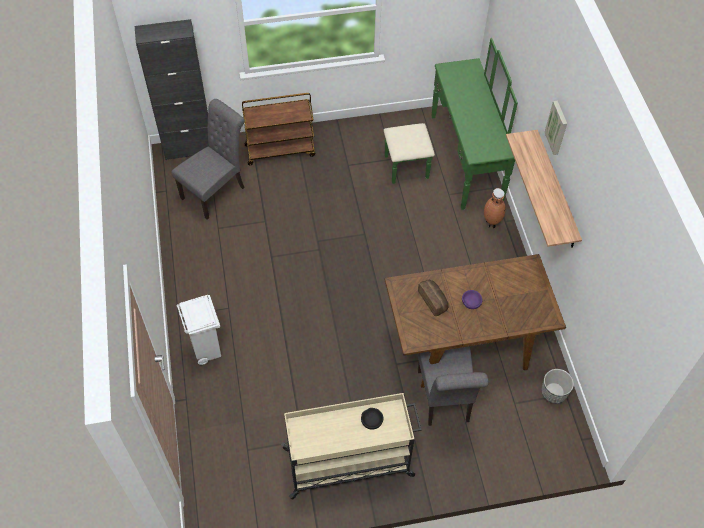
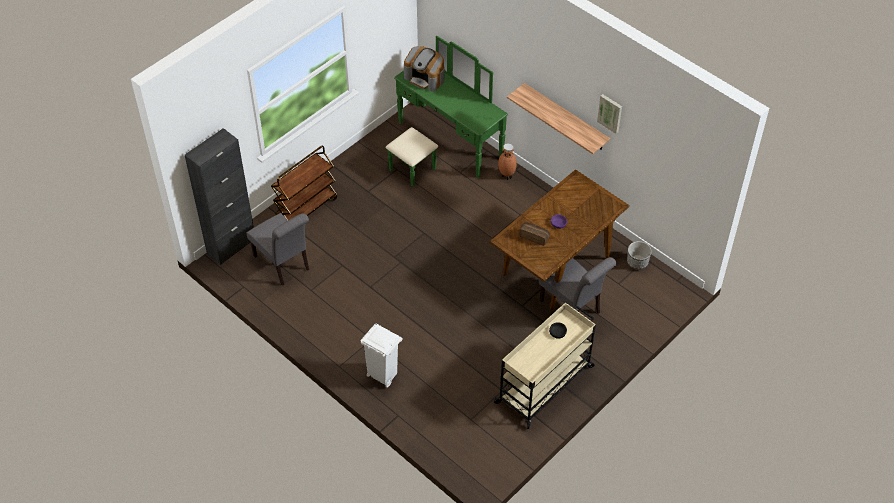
camera: 35 degrees left, 5 degrees down
(216, 191) = (284, 265): grey chair -> grey chair turned 135 degrees clockwise
(464, 79) = (425, 78): none -> coffee machine
(557, 127) = (549, 72): picture -> picture (610, 113)

